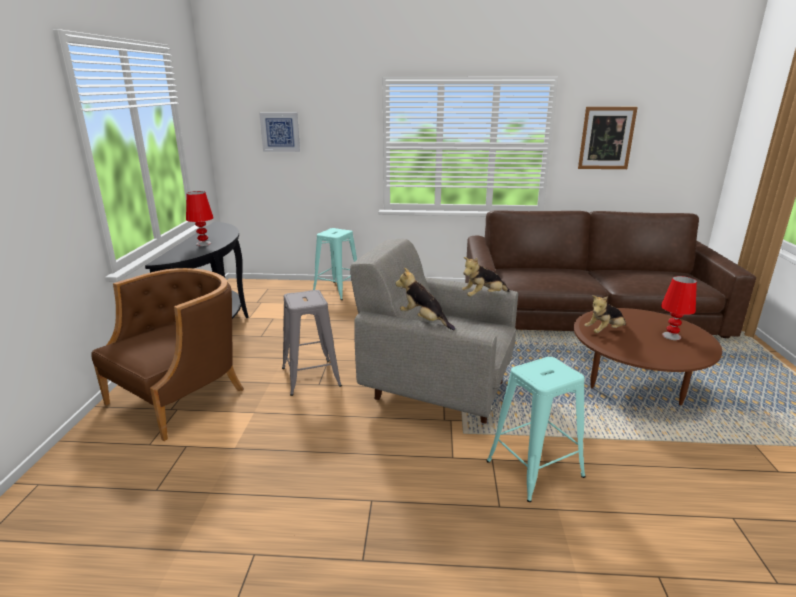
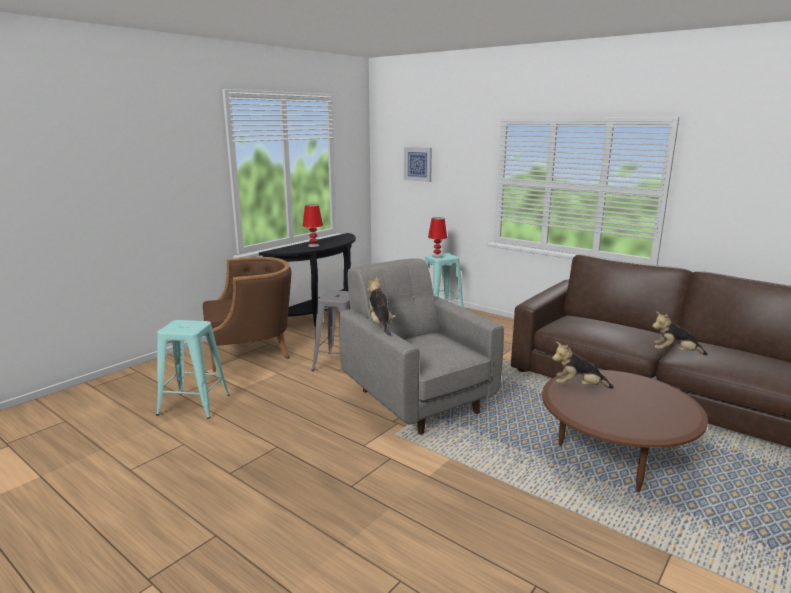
camera: 35 degrees right, 5 degrees down
(483, 296) = (461, 321): plush toy -> plush toy (675, 353)
(534, 469) = (413, 477): turquoise stool -> turquoise stool (194, 405)
(606, 138) = (739, 188): picture -> none
(671, 336) = (648, 411): red table lamp -> red table lamp (437, 256)

